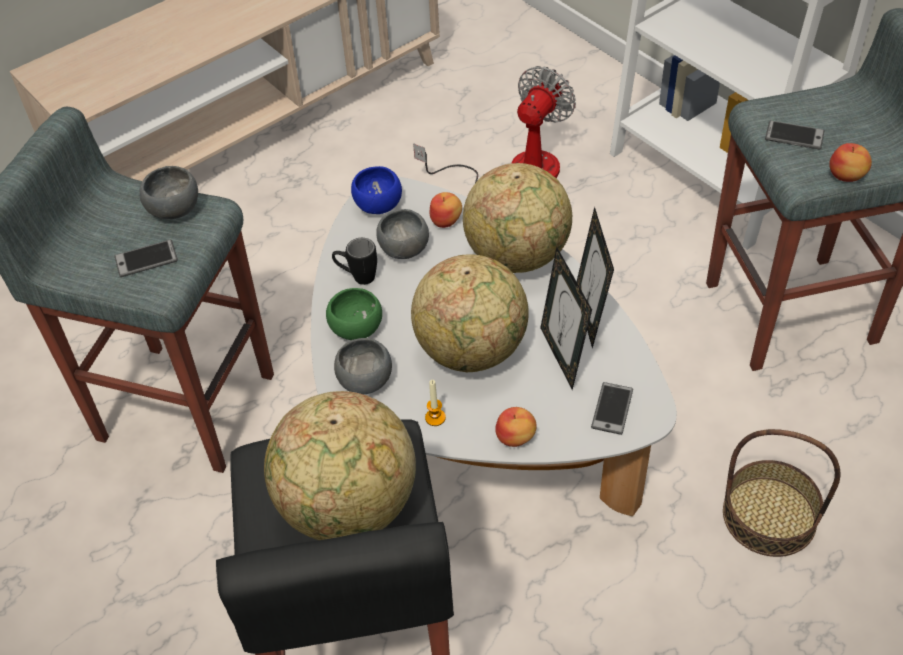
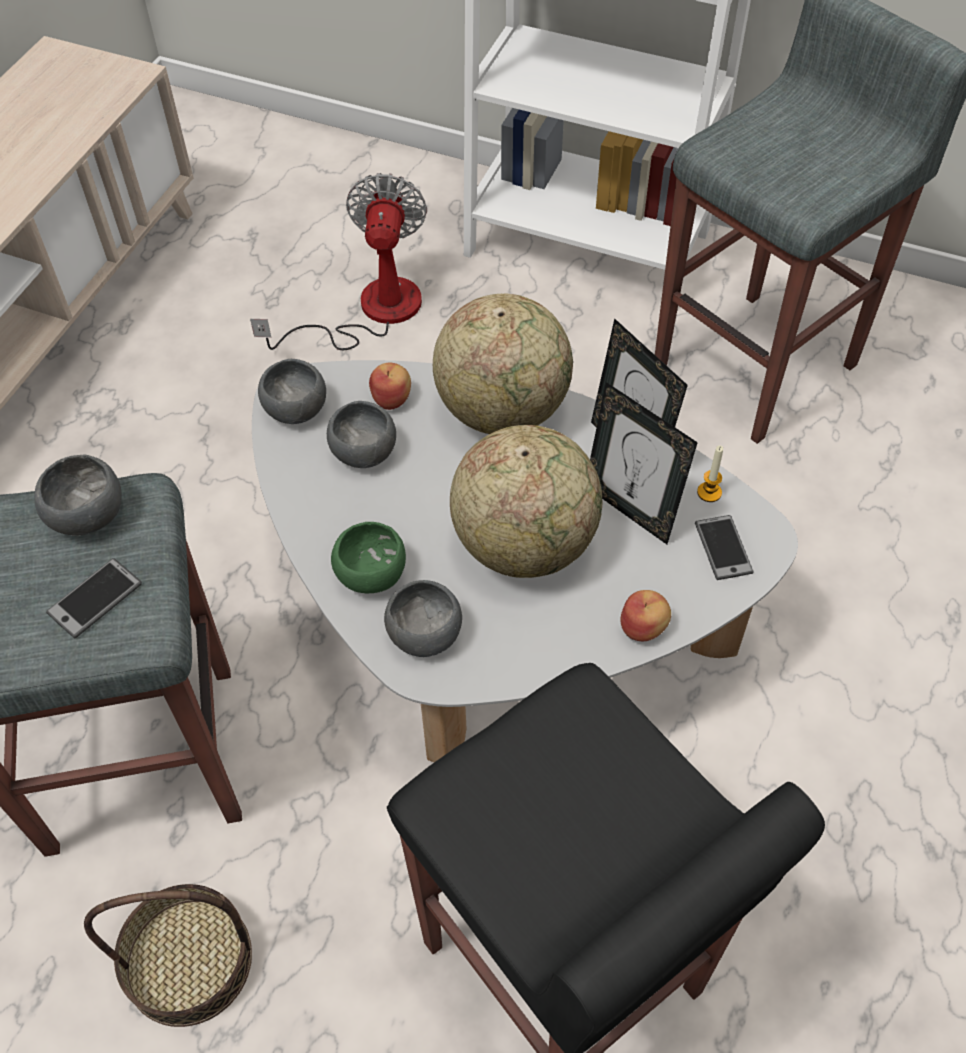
camera: 30 degrees left, 5 degrees up
(348, 506) = (593, 809): globe -> none
(357, 277) = (329, 509): black mug -> none
(376, 205) = (294, 410): blue bowl -> grey bowl
(435, 418) = (537, 644): candle -> candle (709, 492)
(769, 516) = (867, 593): basket -> basket (189, 960)
(794, 136) = (766, 163): phone -> none
(846, 176) = (848, 190): apple -> none

